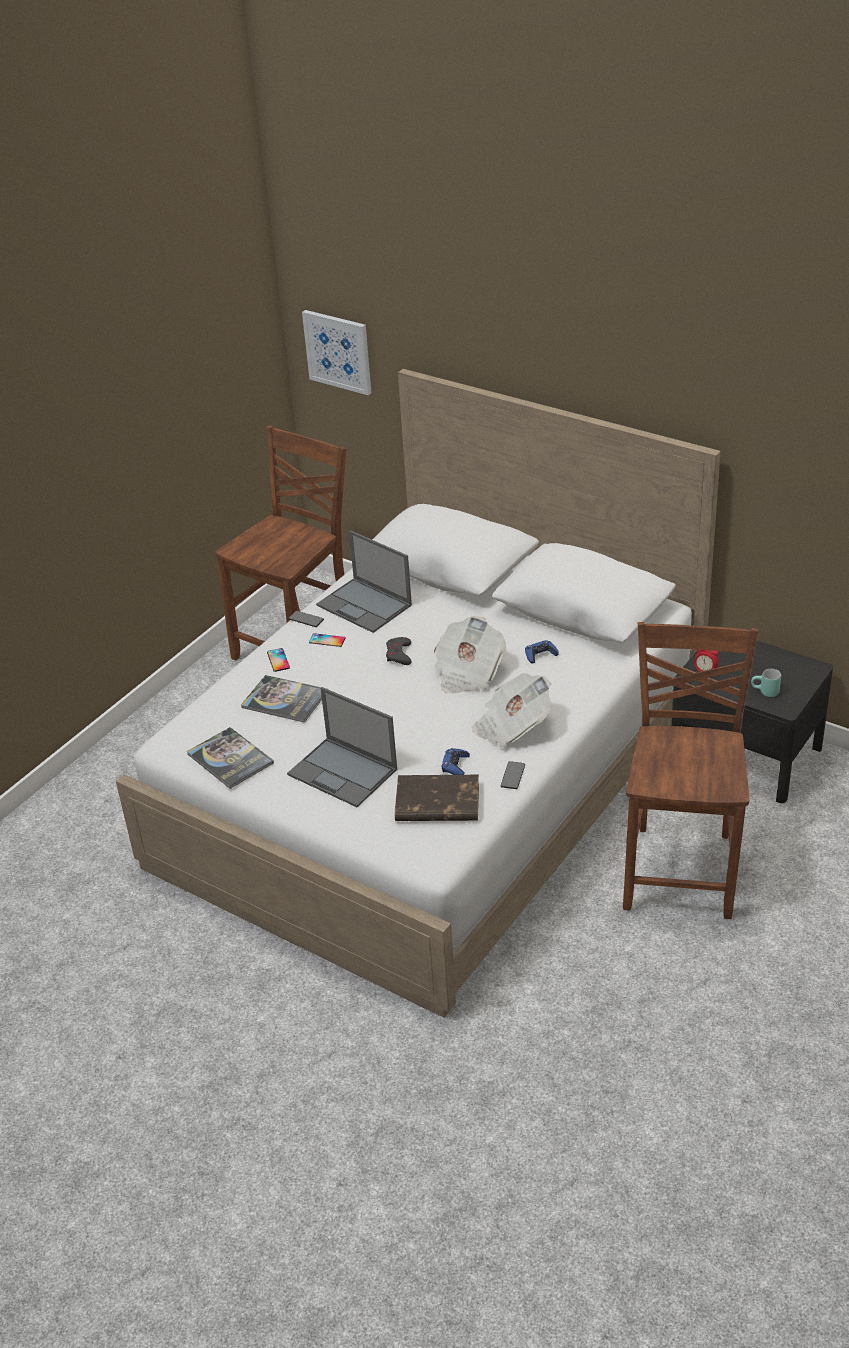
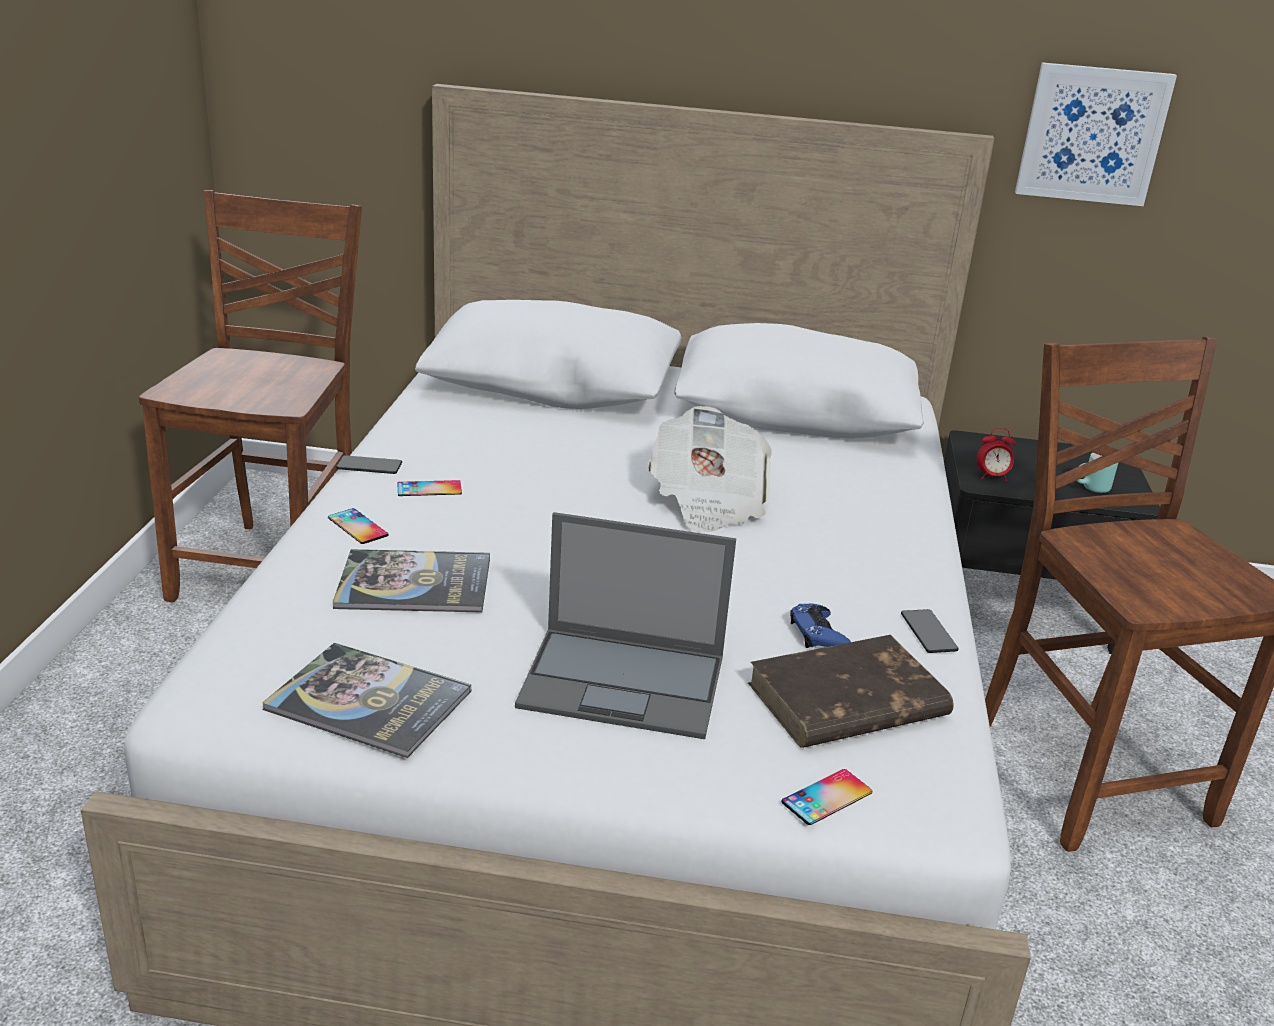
camera: 30 degrees left, 10 degrees down
(338, 351) = (309, 76): picture -> picture (1092, 134)
(365, 605) = (460, 438): laptop -> none
(387, 845) = (827, 797): none -> phone
(399, 654) = (572, 492): grey game controller -> none
(512, 726) = (851, 562): newspaper -> none
(540, 655) = (795, 466): blue game controller -> none

